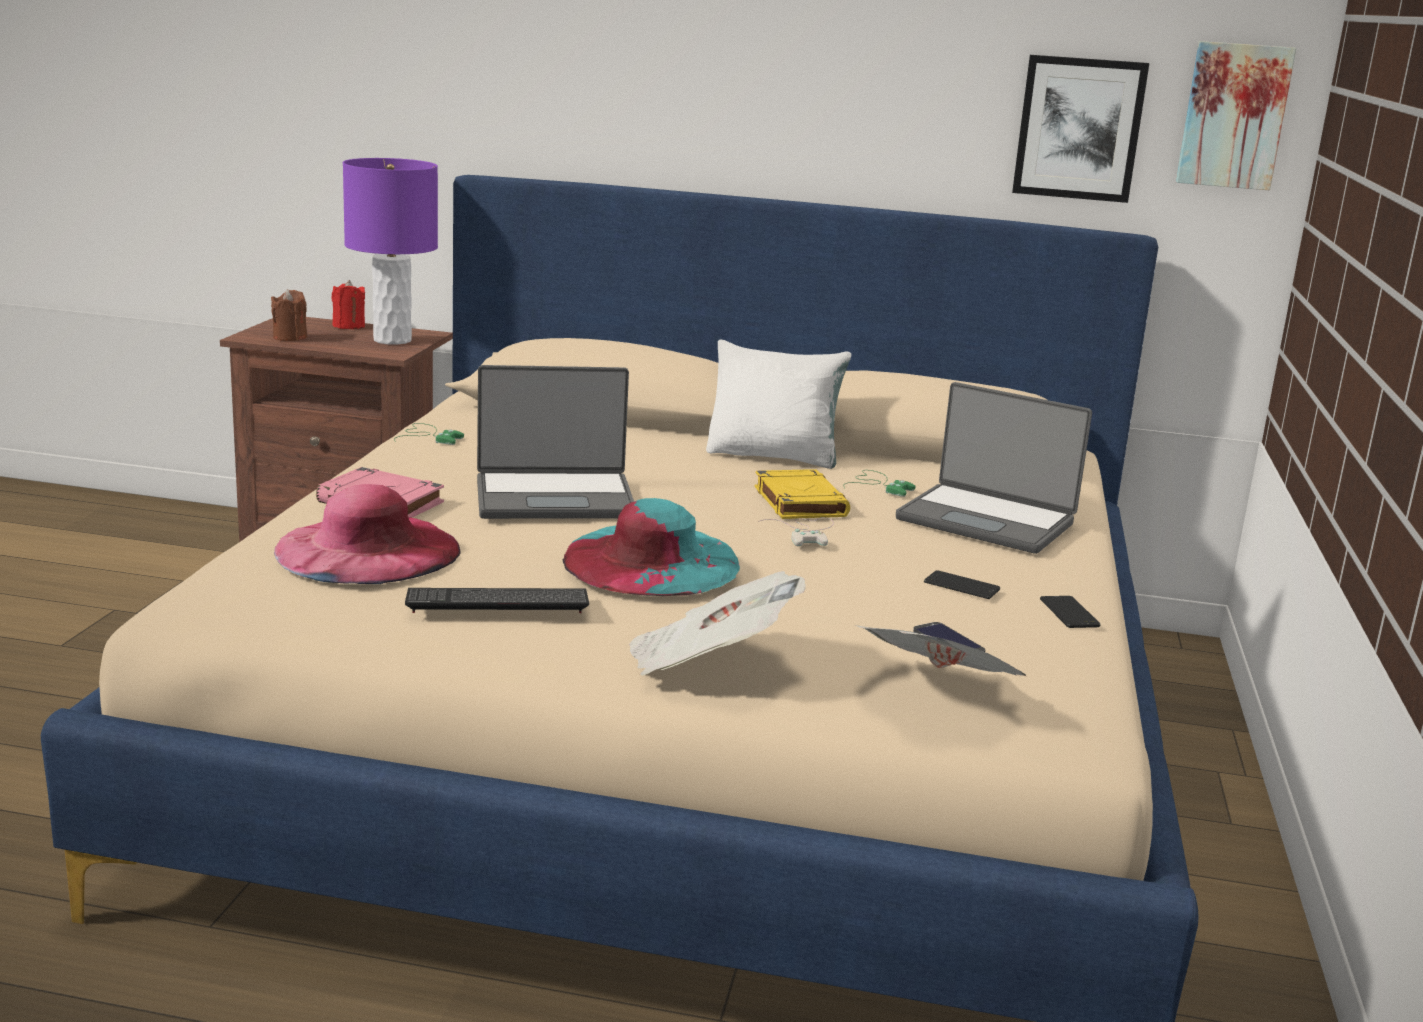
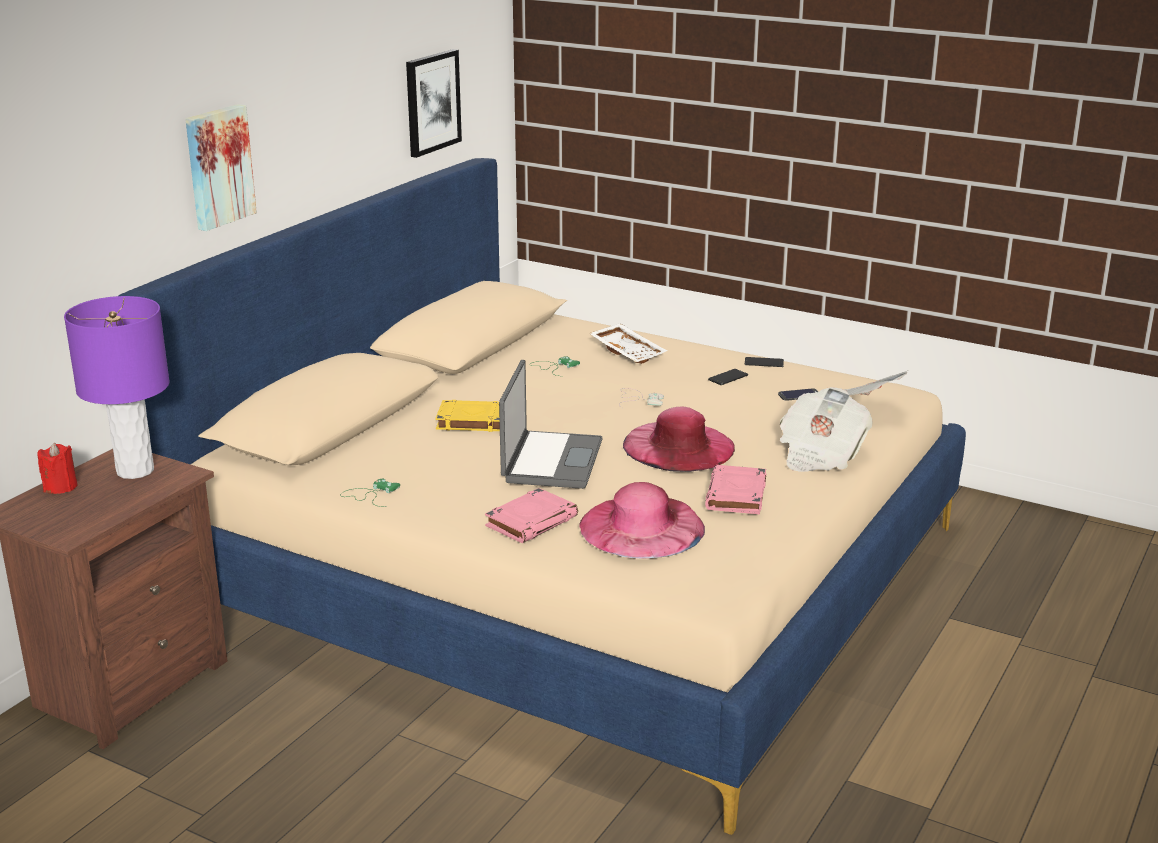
camera: 70 degrees left, 5 degrees up
(290, 337) = (87, 516): brown candle -> none
(497, 602) = (736, 496): keyboard -> pink book
(652, 561) = (679, 446): turquoise hat -> pink hat
(773, 456) = (476, 387): white pillow -> none
(799, 501) = (577, 393): yellow book -> yellow book (471, 421)
(987, 520) = (629, 352): laptop -> white tray
(1233, 115) = (487, 69): picture -> picture (218, 166)

